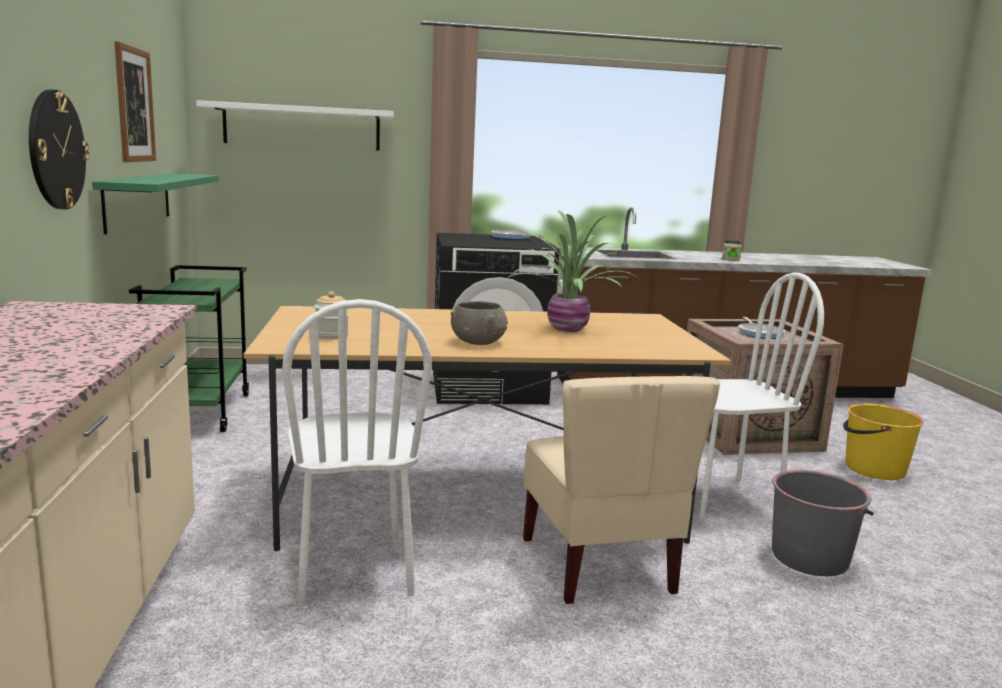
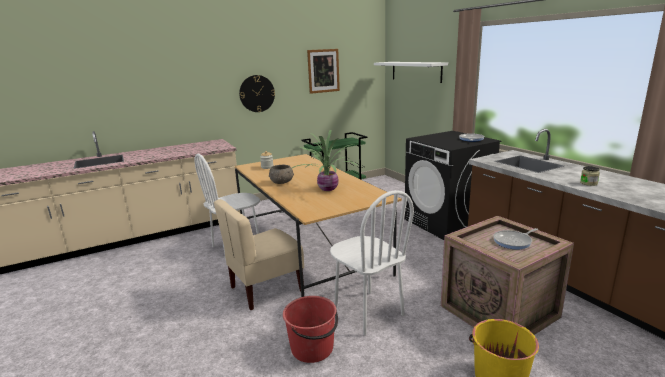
camera: 70 degrees right, 5 degrees up
(138, 200) = (322, 106): green shelf -> none
(810, 557) = (313, 348): grey bucket -> red bucket

